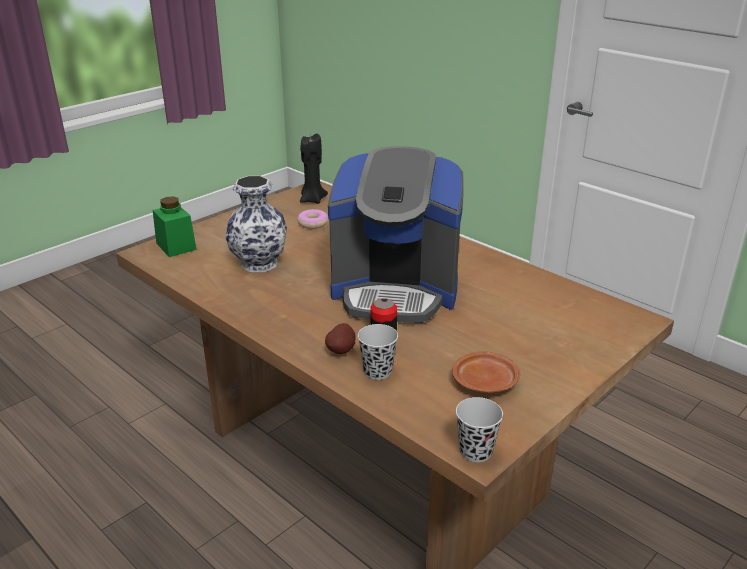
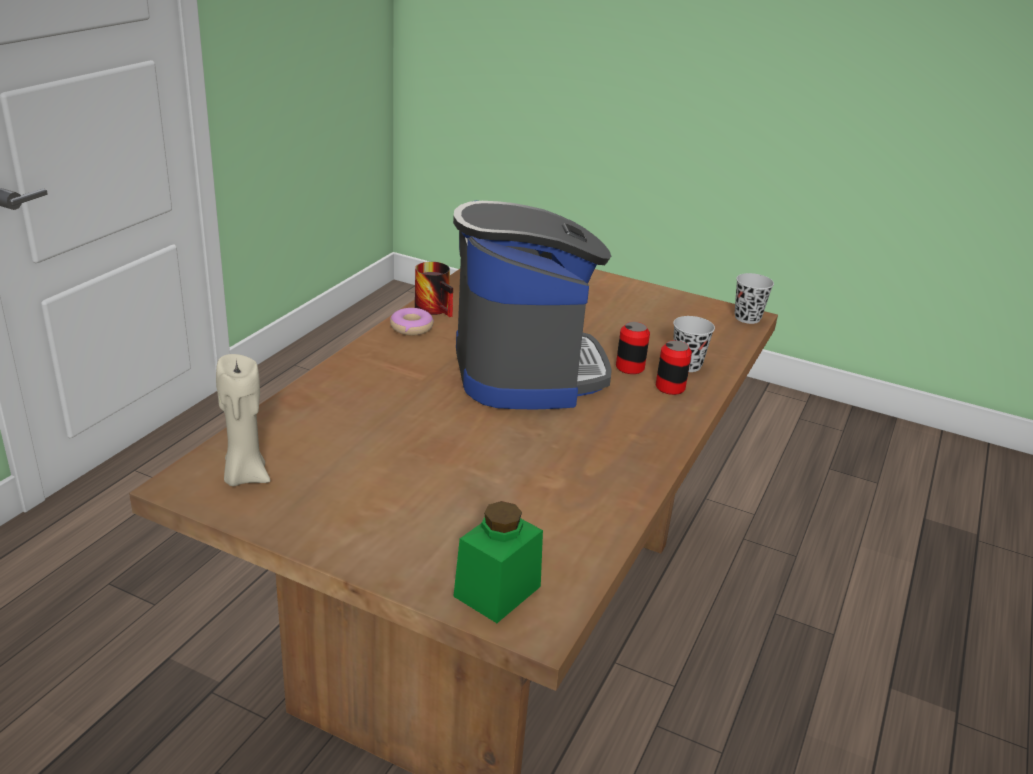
camera: 110 degrees left, 0 degrees up
(258, 263) = (511, 484): vase -> none
(312, 200) = (245, 476): black candle -> beige candle
(313, 223) = (350, 458): donut -> donut (411, 328)
(342, 351) = (670, 387): potato -> can
(485, 382) = (657, 316): brown plate -> none
(509, 270) = (438, 309): none -> mug

